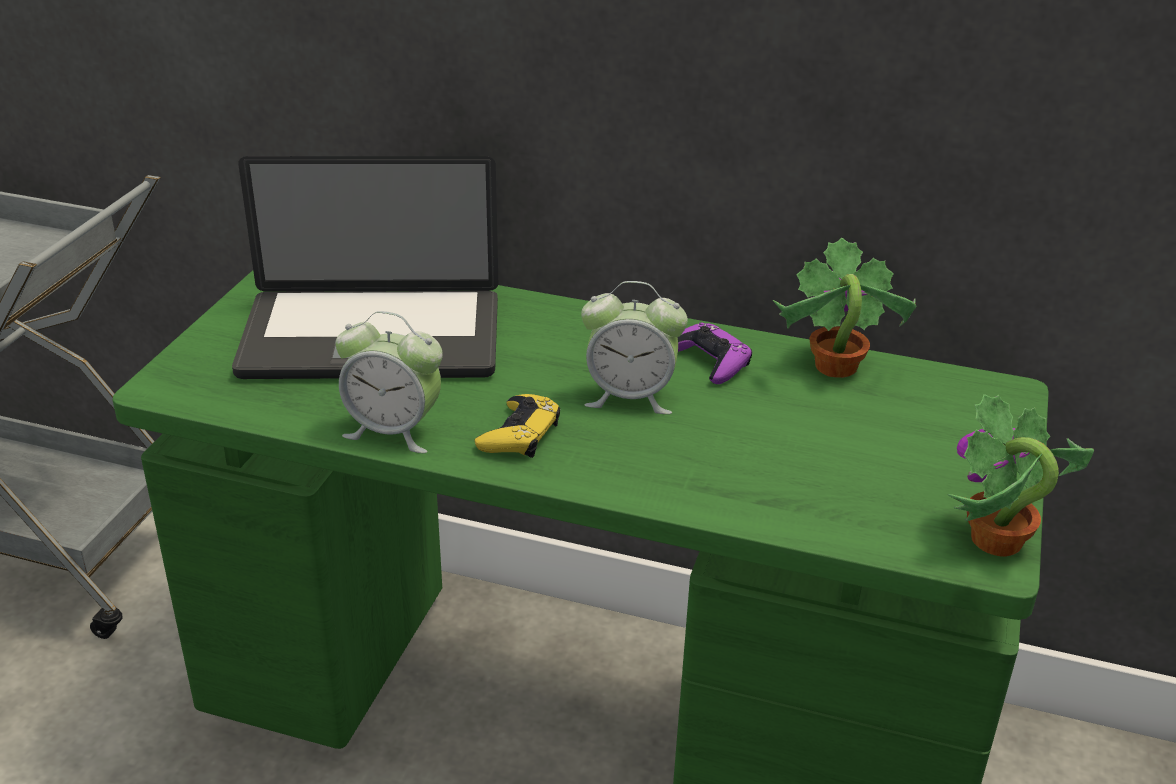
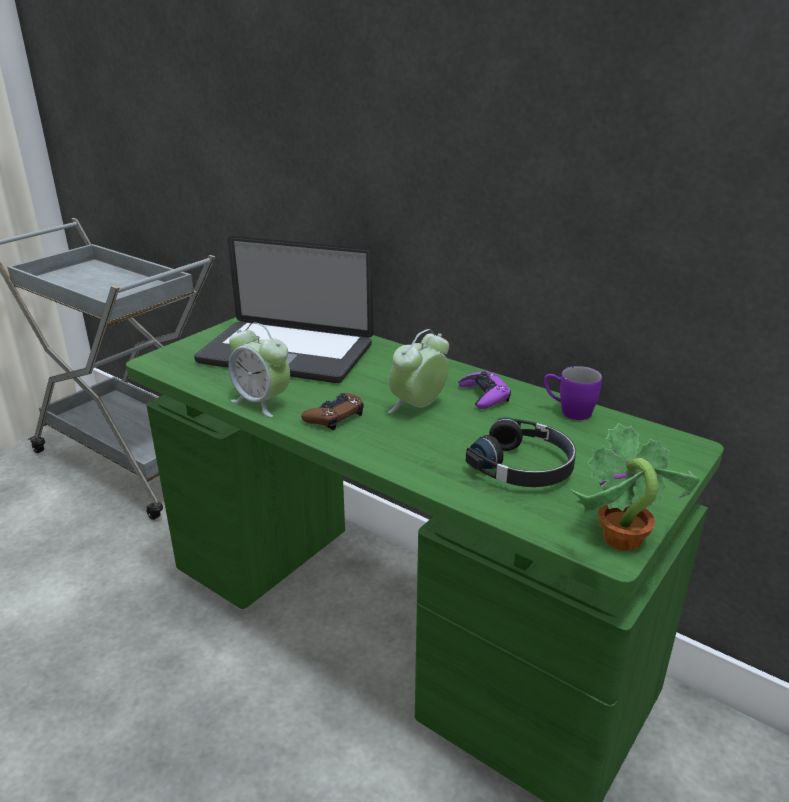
camera: 20 degrees right, 5 degrees down
(519, 434) = (334, 416): yellow game controller -> brown game controller
(630, 396) = (418, 407): alarm clock -> alarm clock turned 105 degrees clockwise
(824, 463) = (524, 466): none -> black headphones
(834, 367) = (568, 411): potted plant -> purple mug

